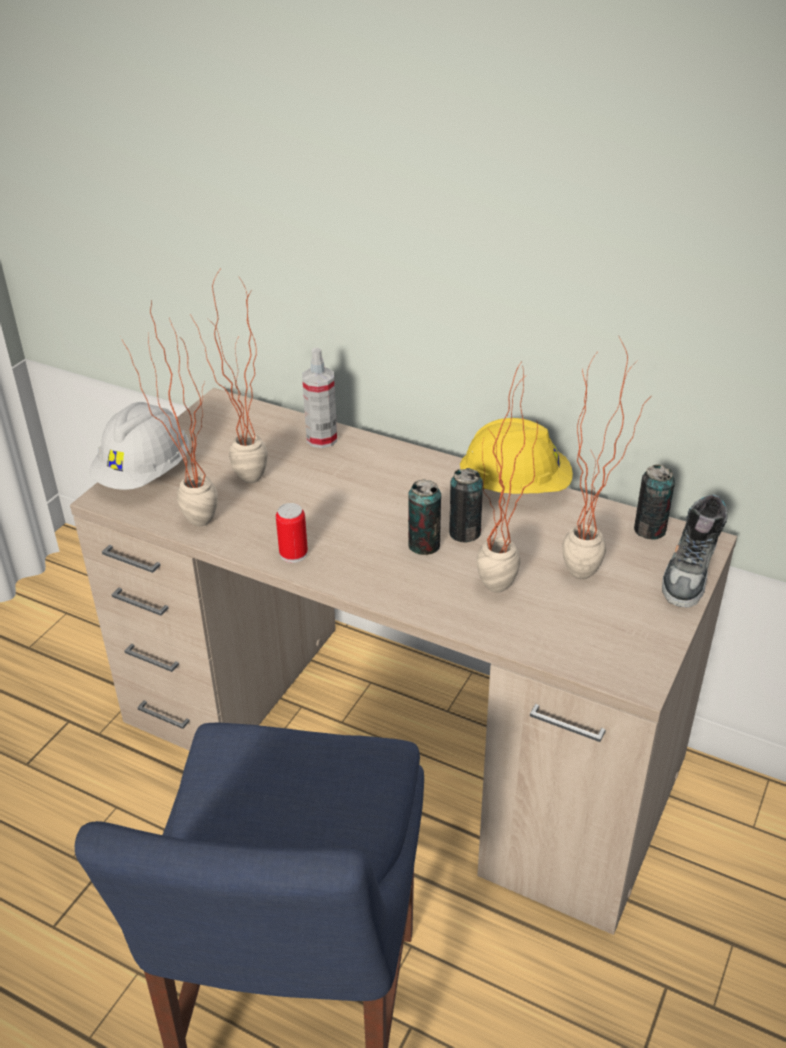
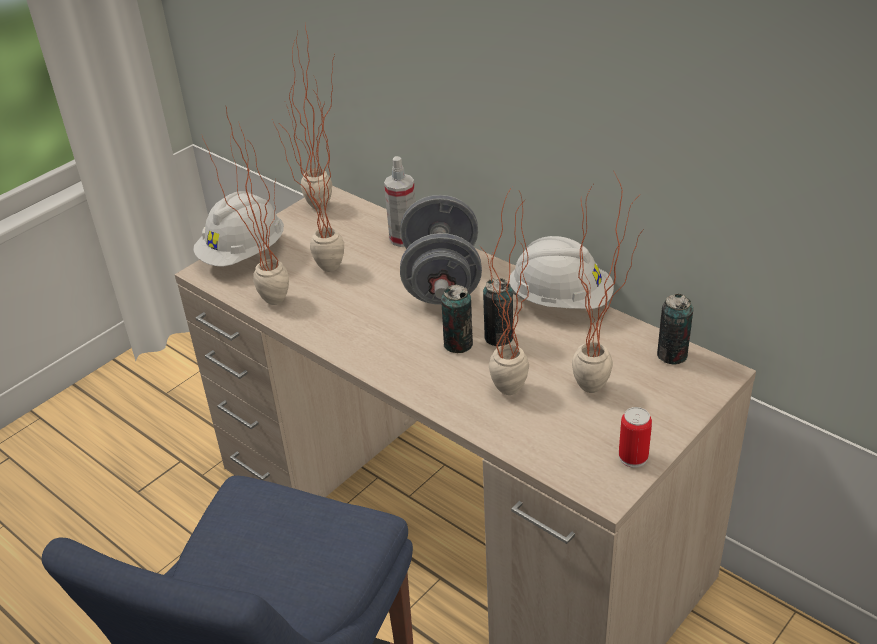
camera: 15 degrees right, 0 degrees up
(223, 415) = (327, 209): none -> potted plant
(293, 554) = (342, 338): can -> can (633, 457)
(380, 480) = (441, 281): none -> grey dumbbell
(515, 487) = (560, 301): yellow hard hat -> white hard hat
(690, 572) = (695, 399): shoe -> none

